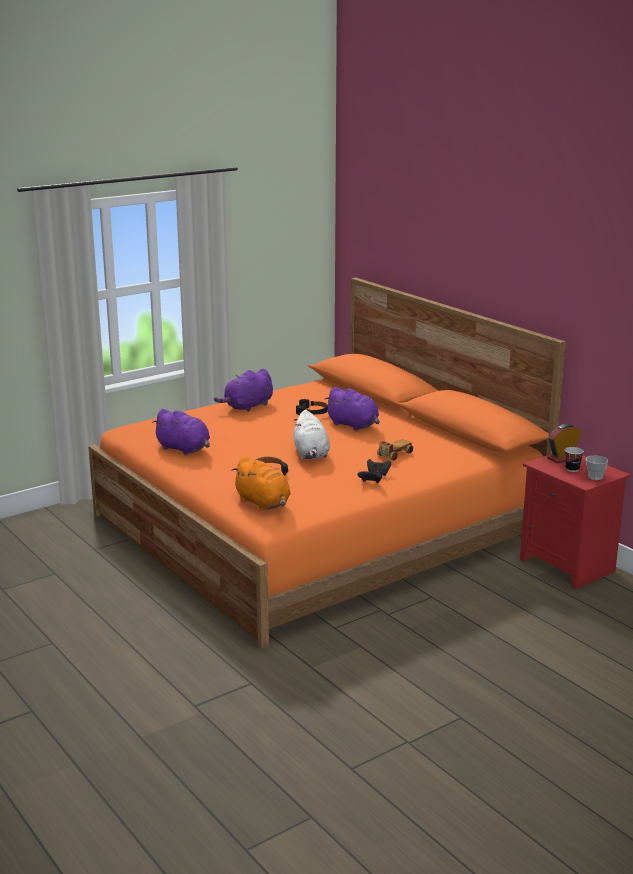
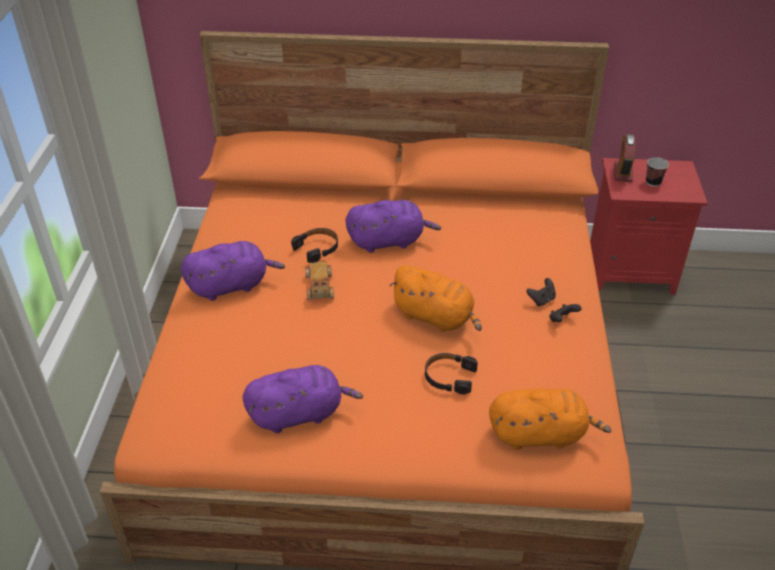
camera: 50 degrees left, 20 degrees up
(247, 407) = (231, 285): purple plush toy -> purple plush toy turned 105 degrees counterclockwise
(311, 454) = (435, 317): white plush toy -> orange plush toy
(394, 454) = (501, 260): toy car -> toy car (319, 287)
(595, 477) = (683, 181): cup -> none

